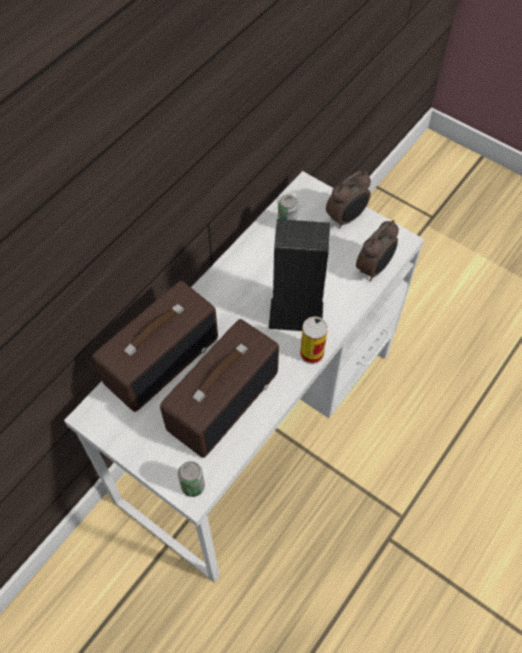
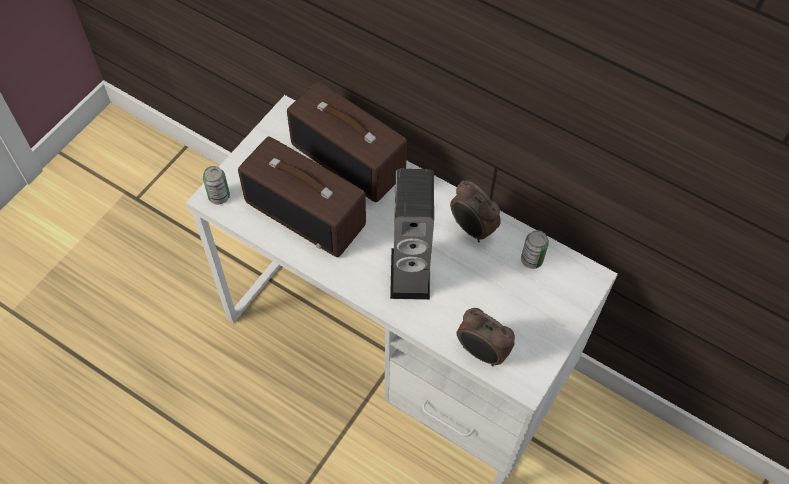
camera: 85 degrees right, 0 degrees up
(312, 353) = (363, 289): can -> none
(346, 218) = (551, 322): alarm clock -> alarm clock (472, 229)

